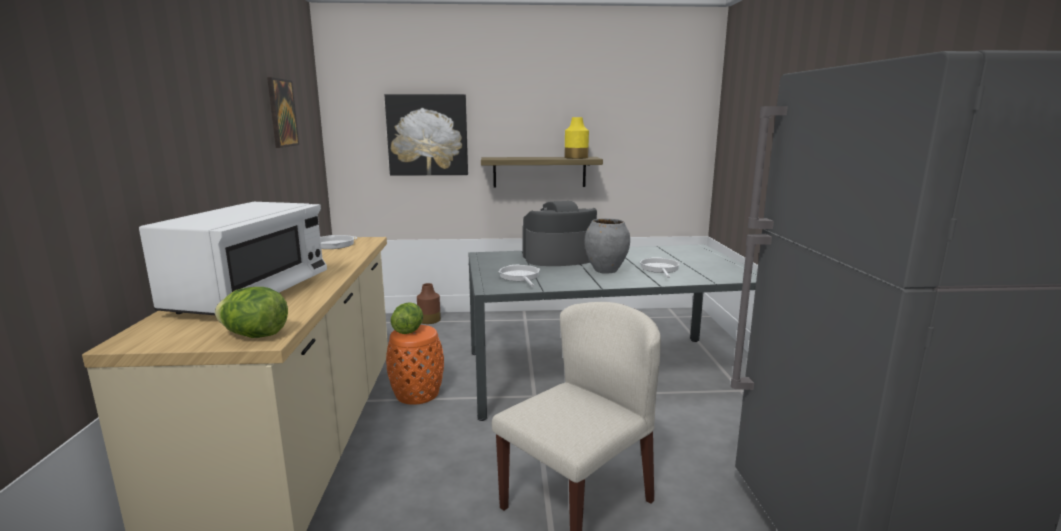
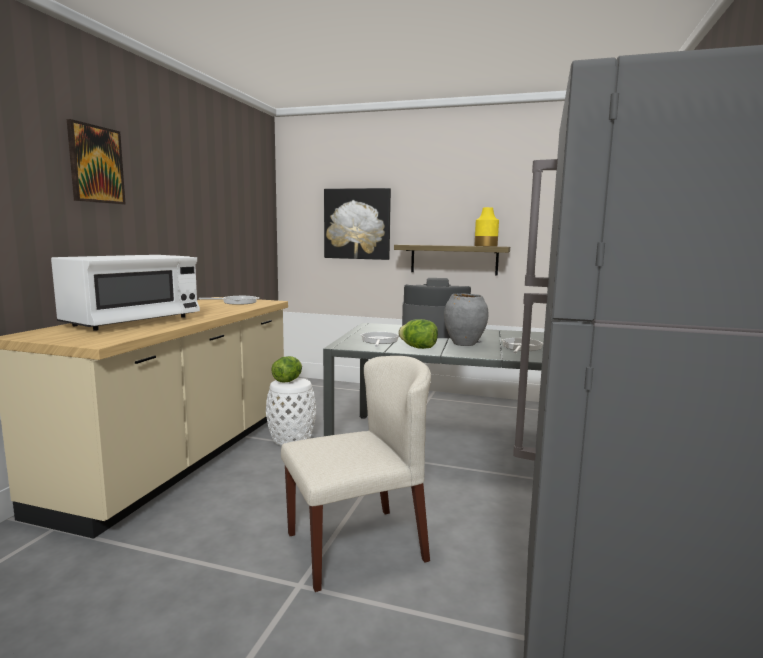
camera: 20 degrees right, 5 degrees down
(255, 335) = (96, 340): lettuce -> lettuce (418, 348)
(282, 113) = (228, 199): picture -> picture (96, 164)
(417, 394) = (291, 439): orange stool -> white stool
(429, 319) = (346, 387): brown vase -> none

